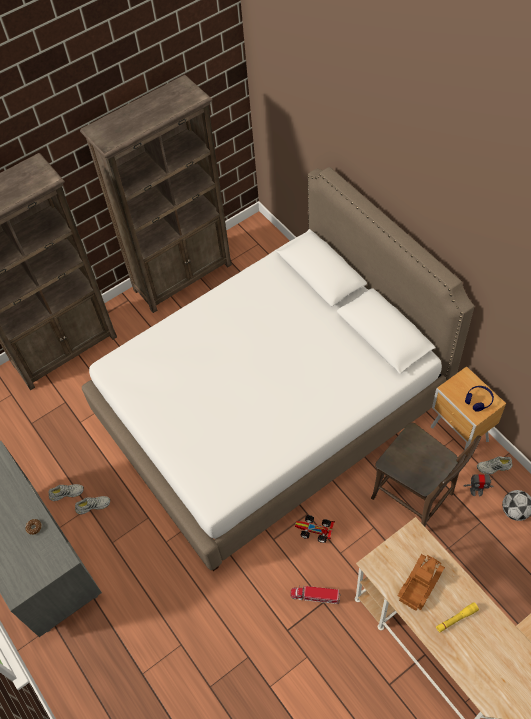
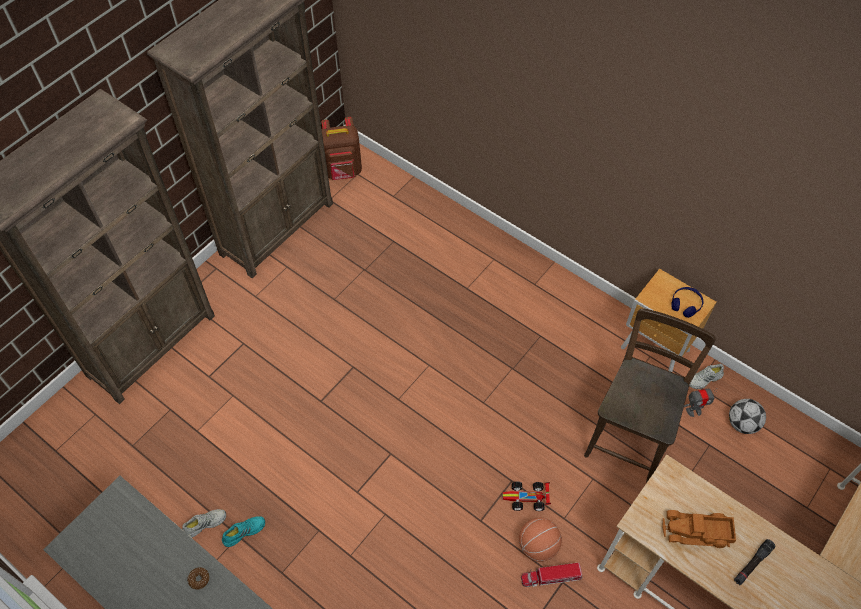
camera: 20 degrees left, 0 degrees up
(93, 505) = (244, 531): white shoe -> turquoise shoe
(247, 239) = (342, 171): none -> brown backpack
(271, 408) = (430, 364): white bed -> none
(312, 569) = (538, 546): none -> basketball
(416, 498) = (630, 434): brown chair -> brown chair turned 90 degrees counterclockwise
(419, 583) = (697, 532): toy truck -> toy truck turned 105 degrees counterclockwise
(456, 619) = (752, 564): yellow flashlight -> black flashlight

